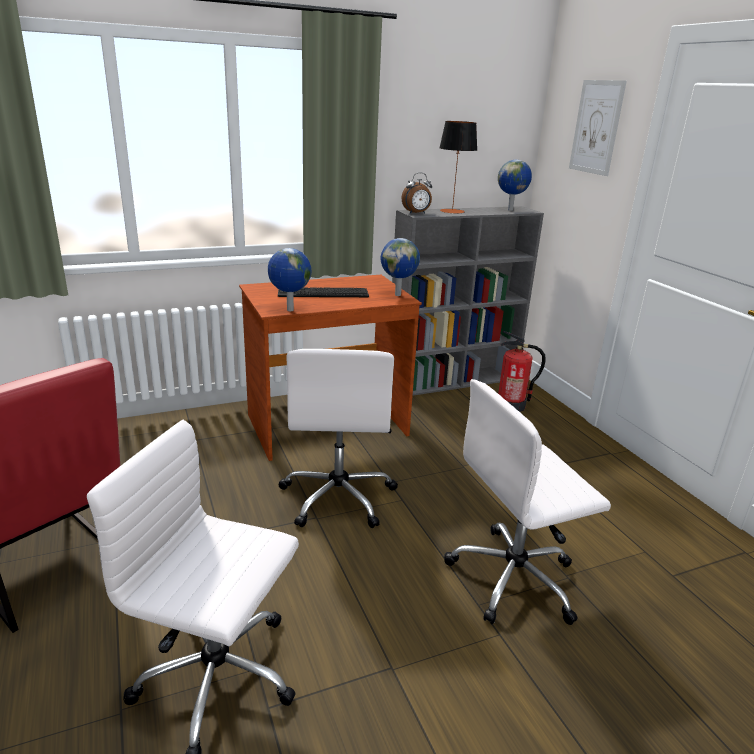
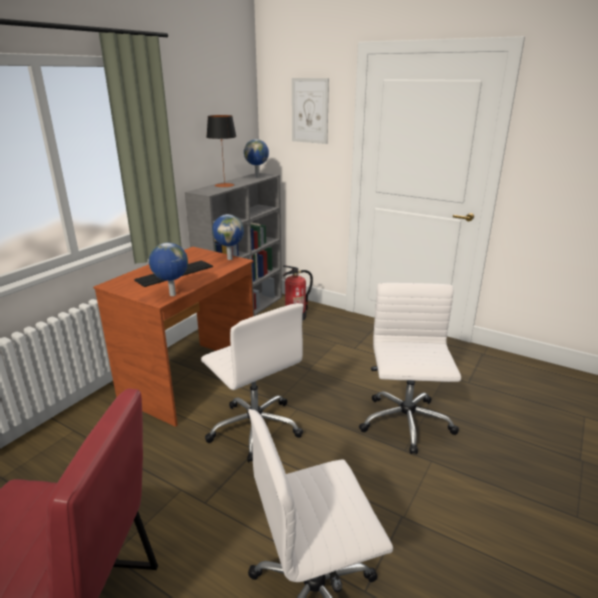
camera: 35 degrees left, 0 degrees up
(416, 213) = (205, 192): alarm clock -> none
(515, 578) = (406, 424): white office chair -> white office chair turned 150 degrees clockwise

